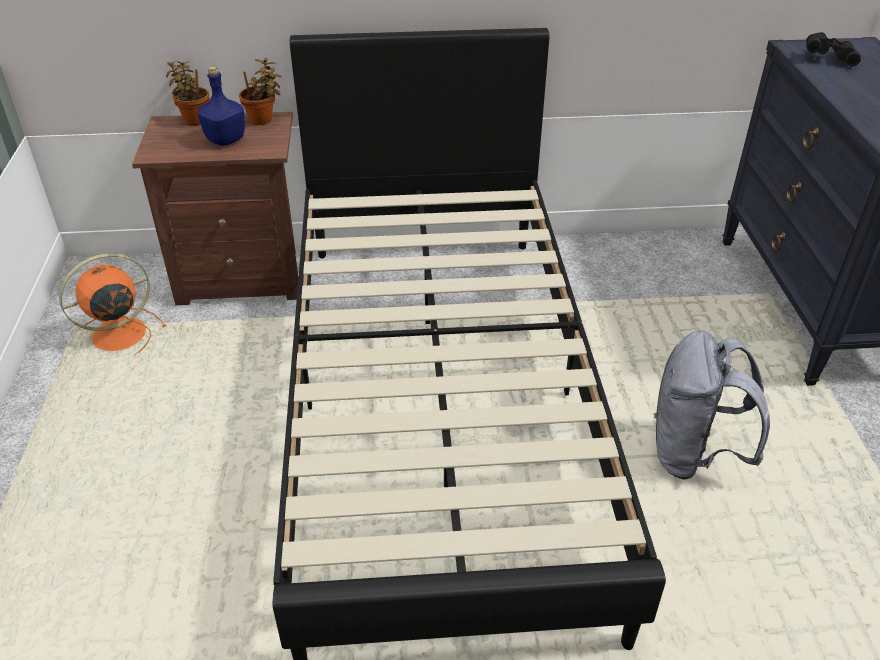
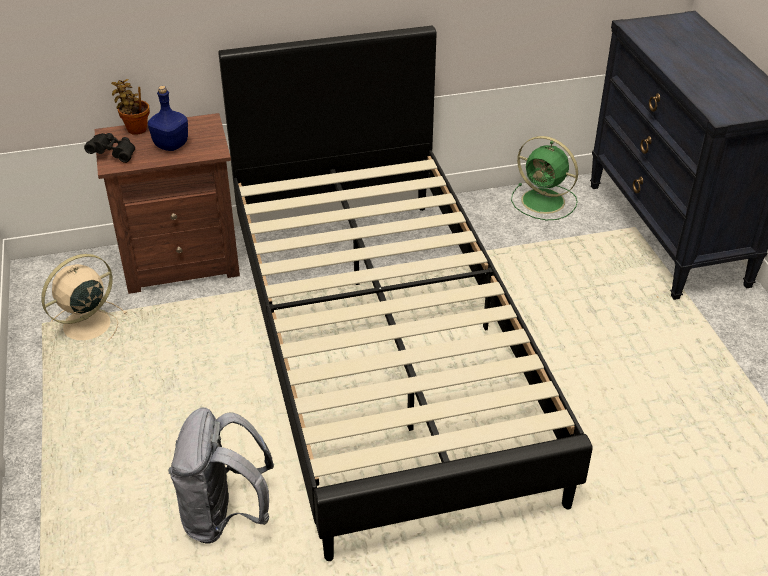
camera: 10 degrees left, 0 degrees up
(116, 336) = (85, 326): orange fan -> beige fan
(263, 120) = (197, 123): potted plant -> none
(665, 254) = (545, 201): none -> green fan
(693, 454) = (593, 364): grey backpack -> grey backpack (225, 516)
(828, 58) = (661, 34): black binoculars -> black binoculars (113, 154)

